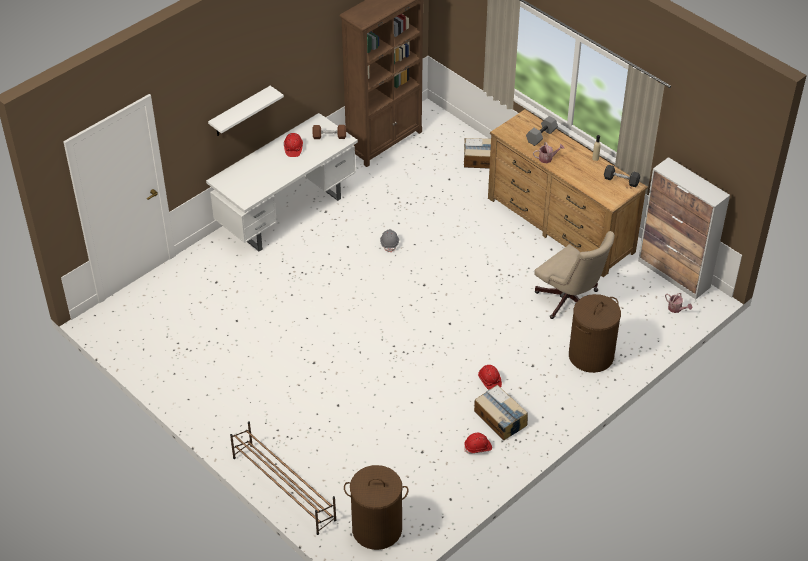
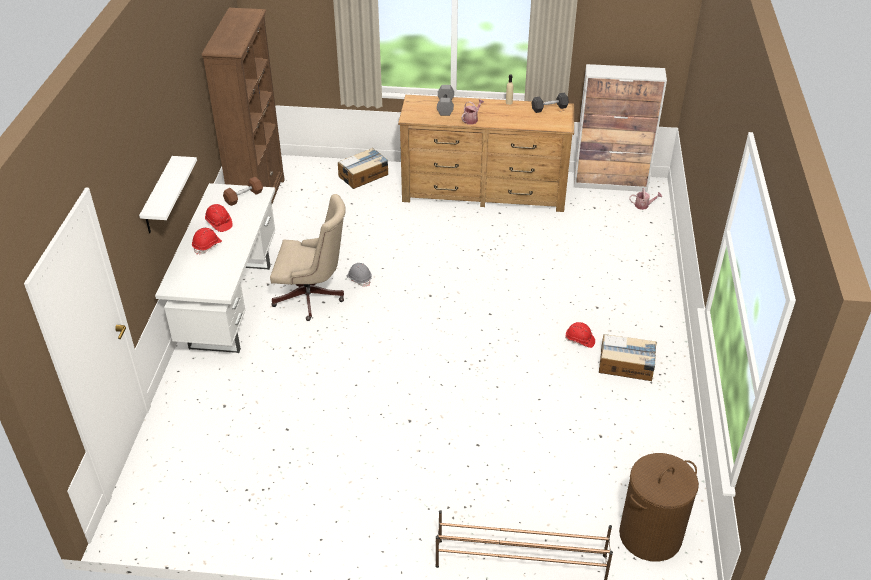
camera: 40 degrees left, 5 degrees down
(478, 447) = (640, 401): red hard hat -> red hard hat (207, 246)
(570, 302) = (563, 243): beige office chair -> beige office chair (313, 297)
(591, 356) = (630, 273): brown laundry basket -> none

